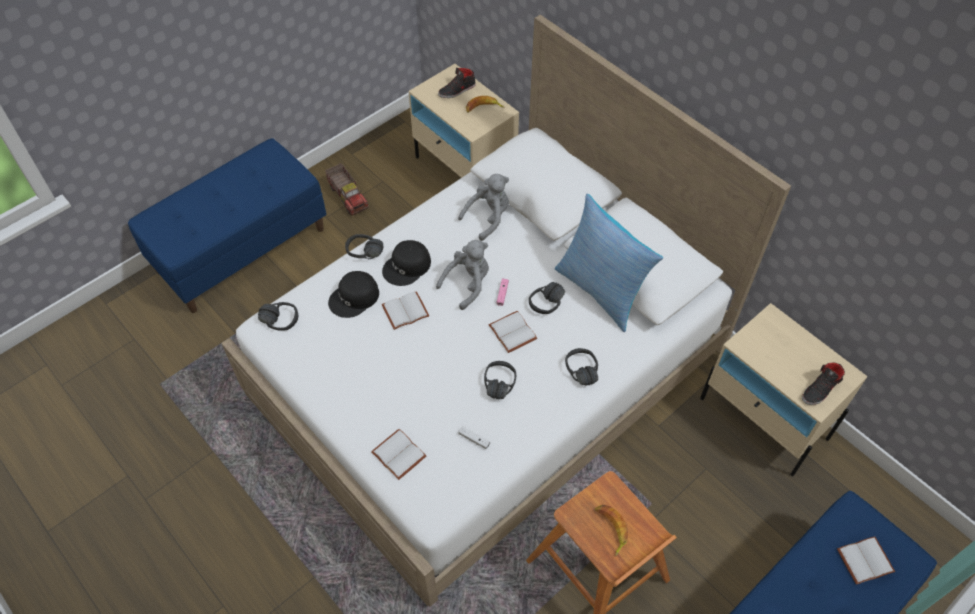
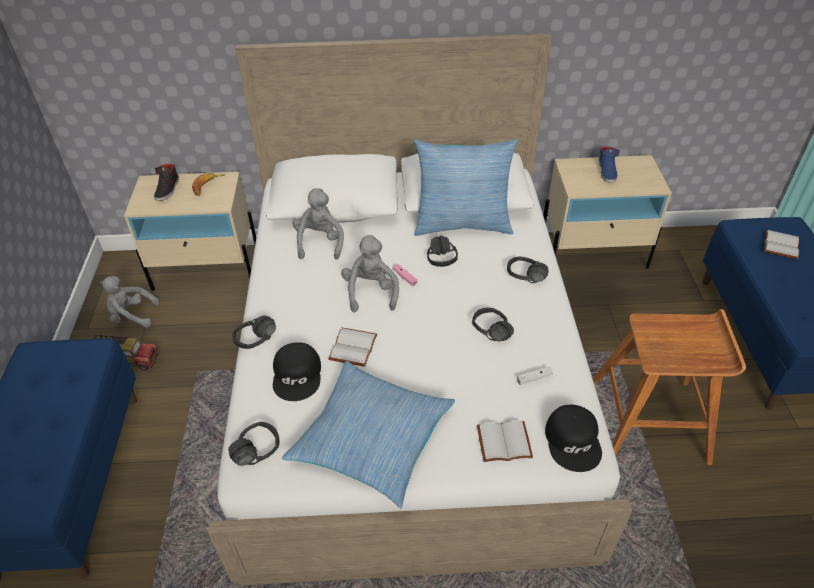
camera: 50 degrees left, 10 degrees down
(338, 376) = (372, 438): none -> pillow
(384, 167) = (132, 316): none -> grey plush toy
(407, 267) = (308, 319): black cap -> black cap (574, 441)
(511, 332) = (448, 294): white book -> none
(610, 529) = (685, 345): banana -> none
(796, 353) = (607, 171): none -> blue shoe
(820, 389) = (645, 178): black shoe -> none

